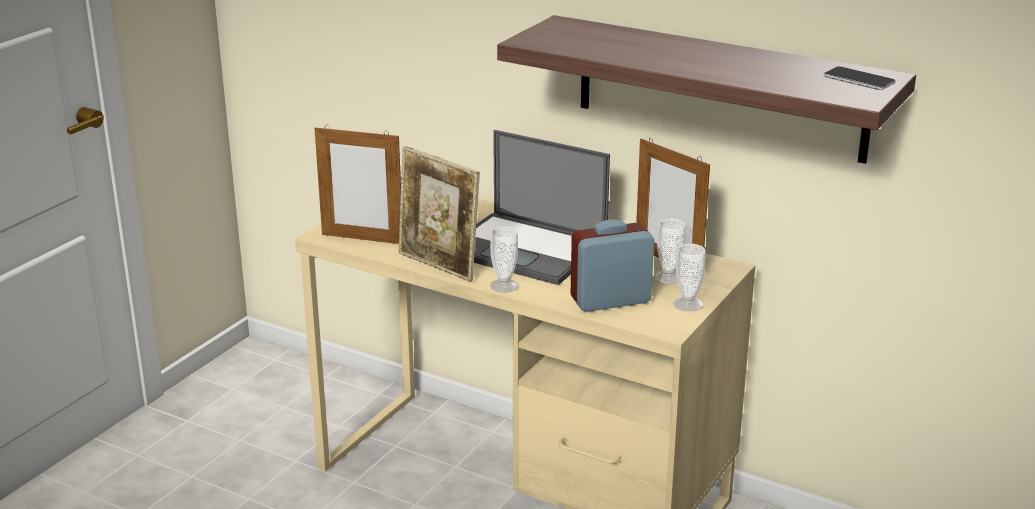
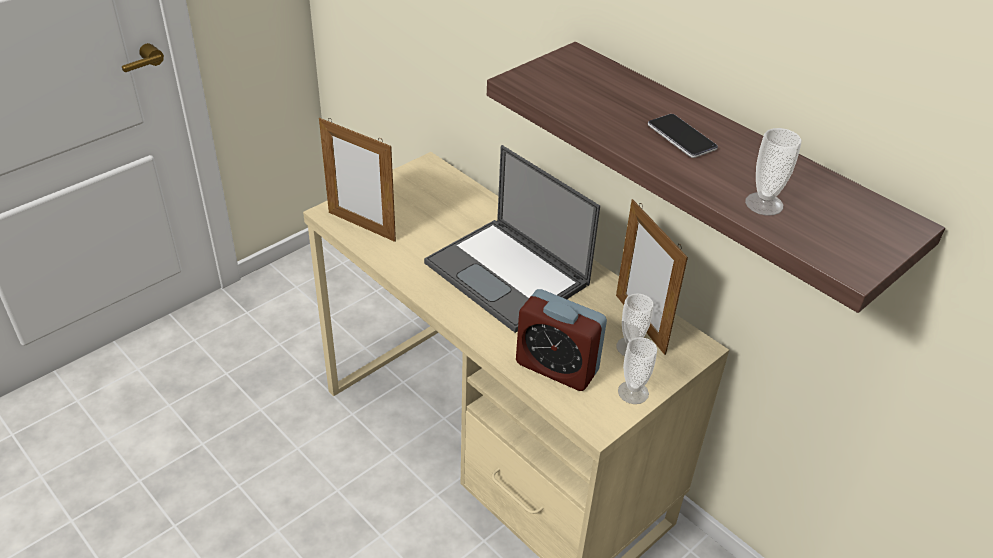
camera: 15 degrees right, 15 degrees up
(439, 266) = (413, 279): picture frame -> none
(504, 285) = (462, 321): cup -> cup (764, 204)
(610, 300) = (556, 367): alarm clock -> alarm clock turned 150 degrees counterclockwise
(858, 80) = (866, 225): phone -> phone (681, 137)

